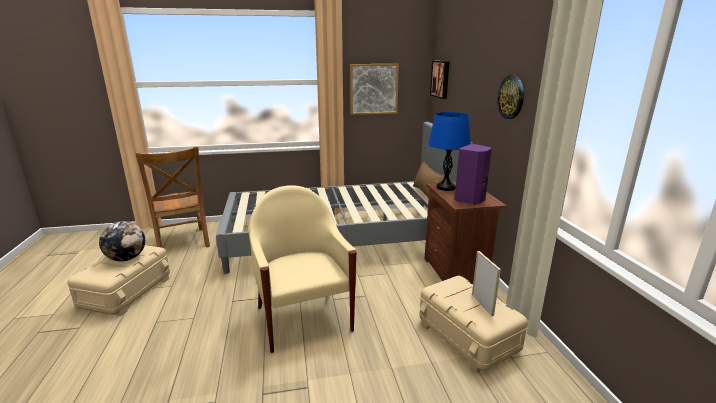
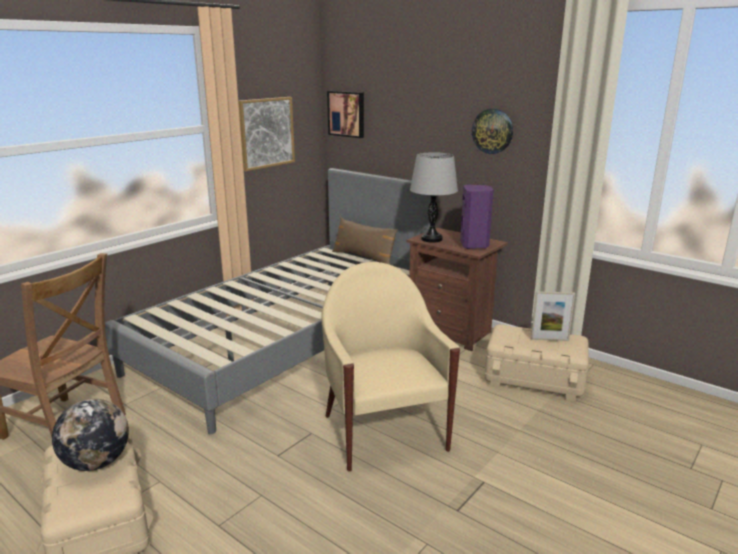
camera: 40 degrees left, 0 degrees up
(304, 317) = (384, 431): beige armchair -> beige armchair turned 45 degrees clockwise
(445, 187) = (431, 239): blue table lamp -> grey table lamp
(482, 304) = (549, 339): picture frame -> picture frame turned 150 degrees clockwise

